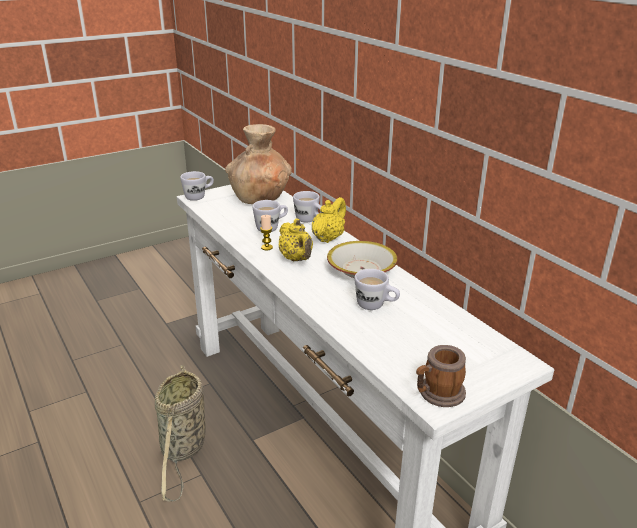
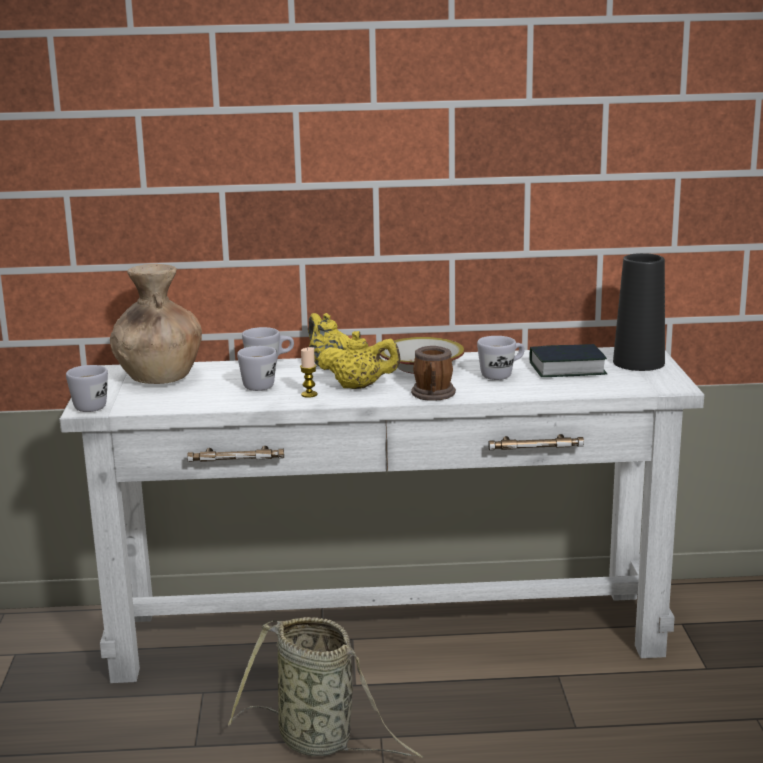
camera: 60 degrees left, 10 degrees down
(423, 332) = (567, 369): none -> book
(437, 394) = (662, 383): mug -> mug (433, 395)
(482, 367) = (638, 362): none -> black vase

